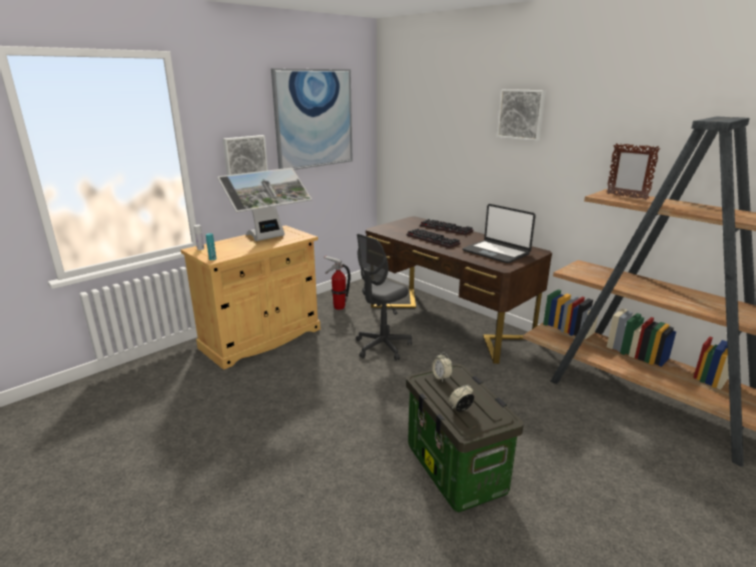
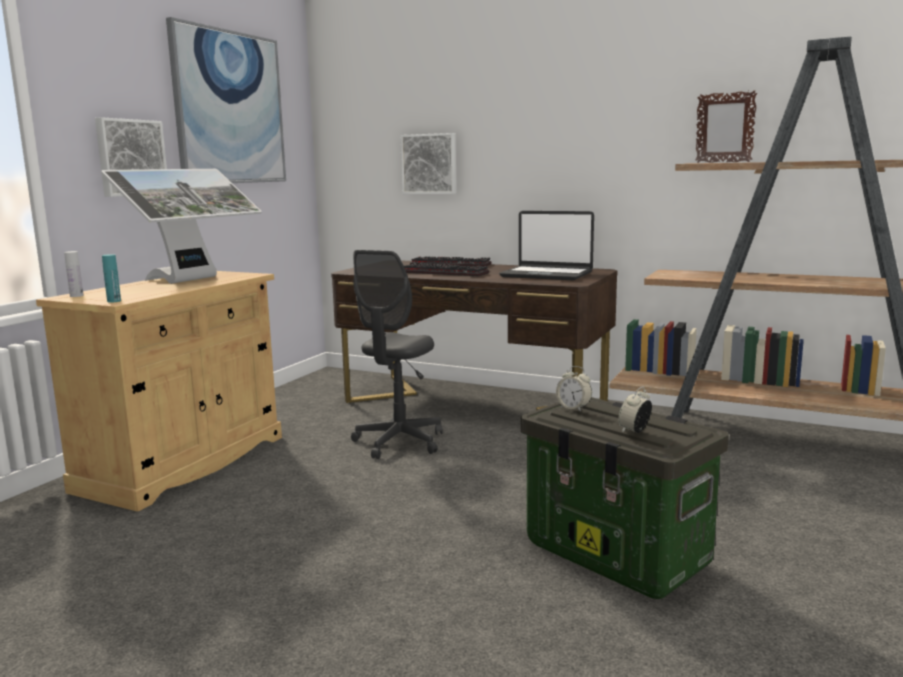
camera: 20 degrees left, 10 degrees down
(338, 307) = (294, 409): fire extinguisher -> none
(521, 114) = (548, 86): picture -> picture (430, 164)

